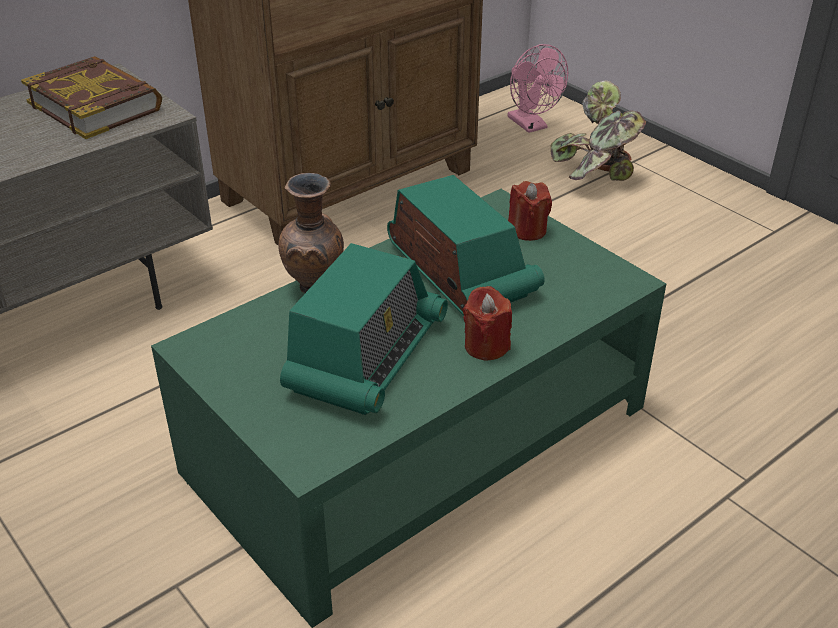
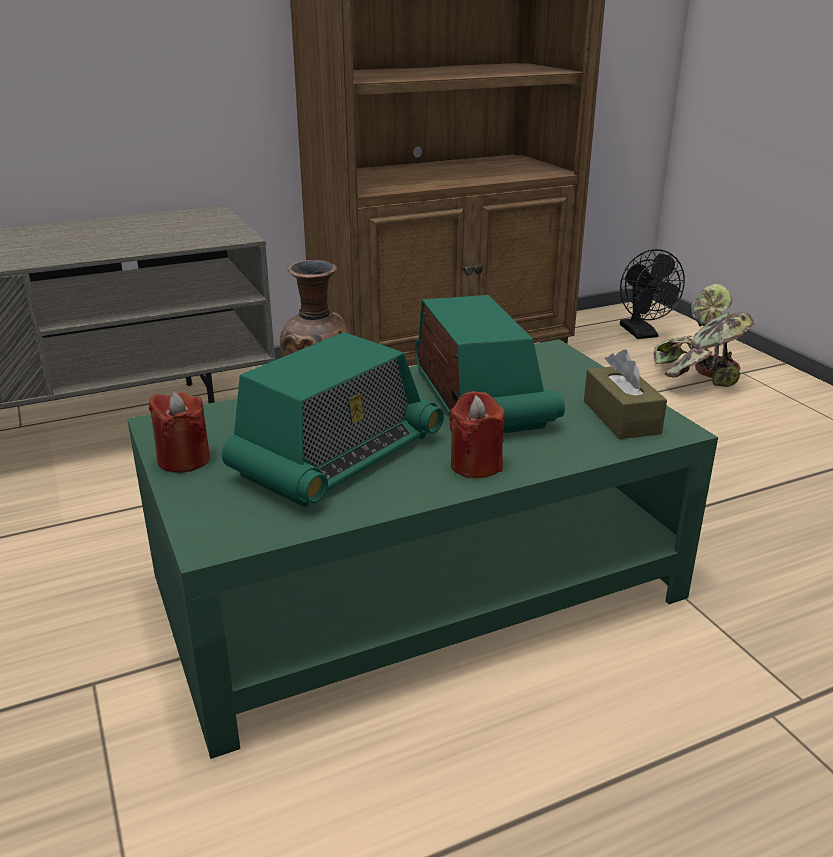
camera: 15 degrees right, 10 degrees down
(95, 105) = (182, 227): book -> none
(527, 230) = (572, 374): red candle -> red candle (184, 460)
(531, 126) = (642, 334): pink fan -> black fan
(584, 274) = (621, 417): none -> brown tissue box

